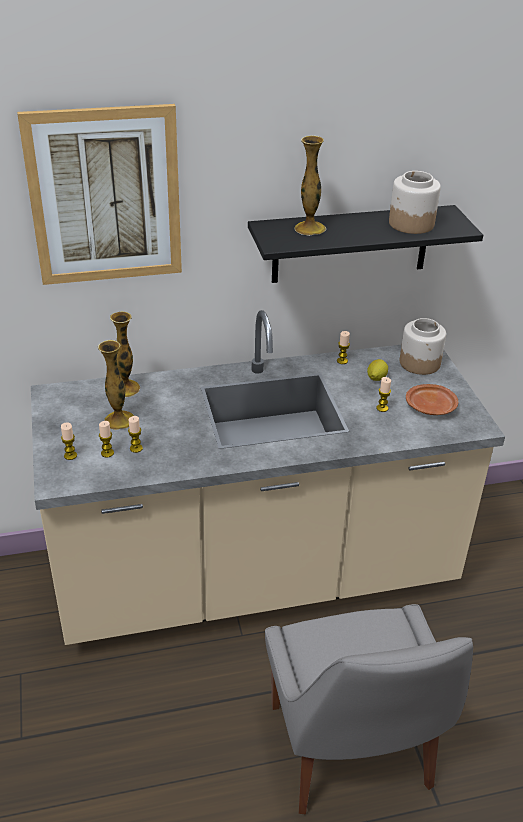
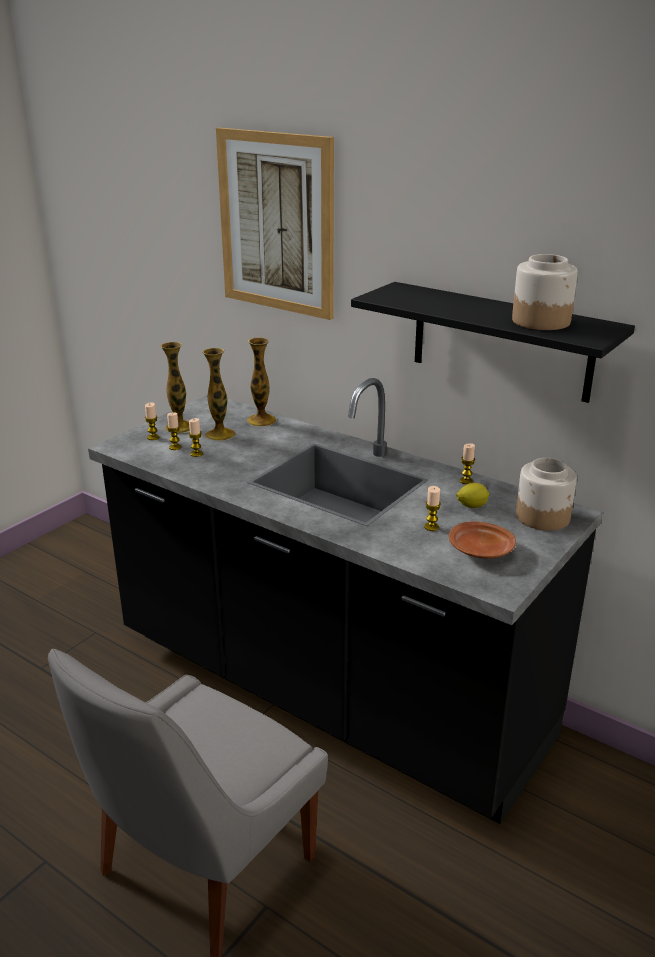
camera: 50 degrees right, 10 degrees down
(256, 578) = (327, 691): beige counter -> black counter
(310, 228) = (432, 298): vase -> vase (180, 427)

